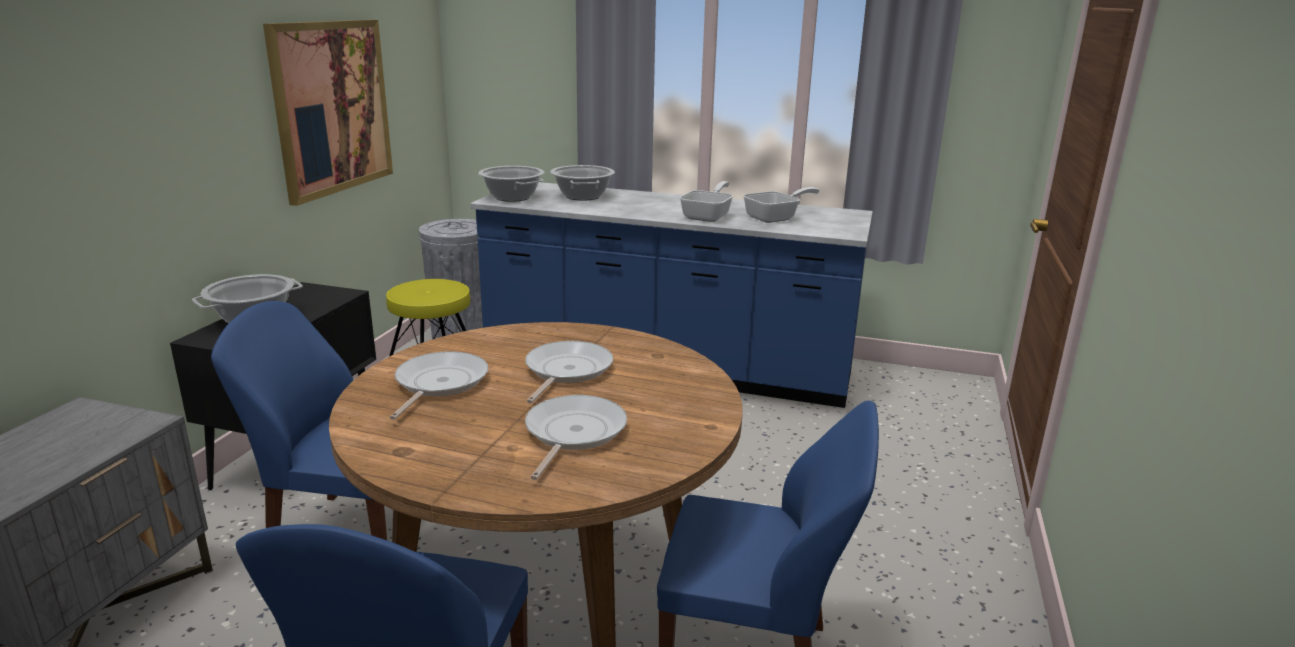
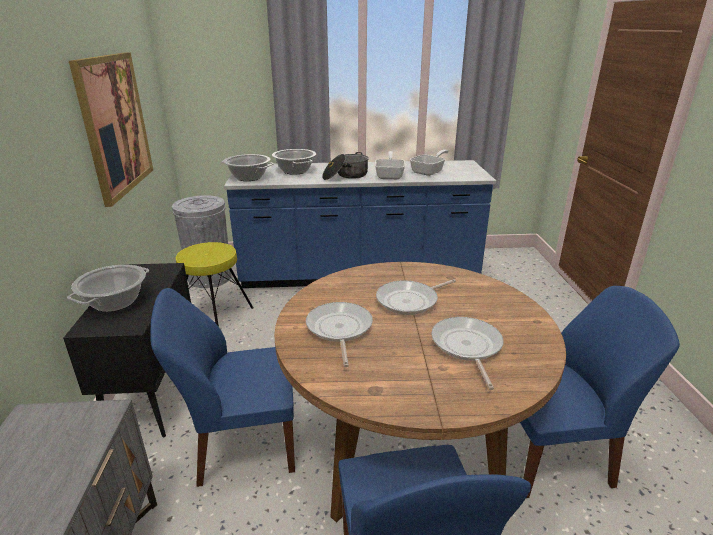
camera: 20 degrees left, 5 degrees up
(566, 371) = (410, 301): frying pan -> frying pan turned 120 degrees counterclockwise
(644, 209) = (345, 176): none -> cooking pot

